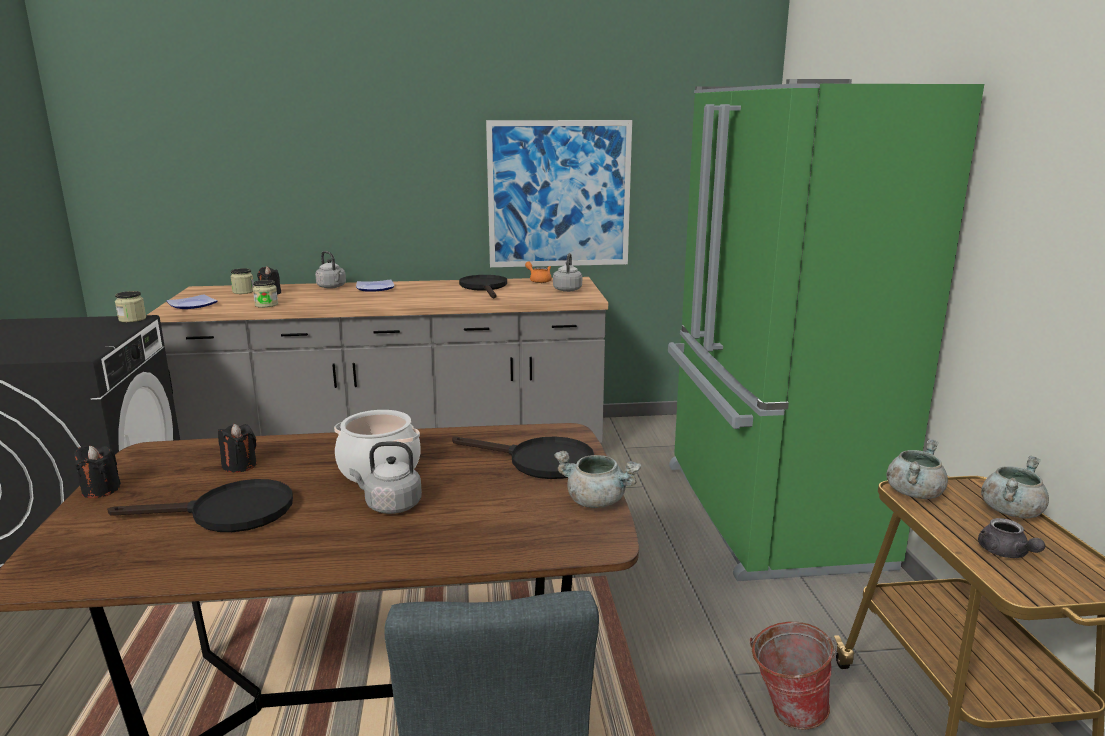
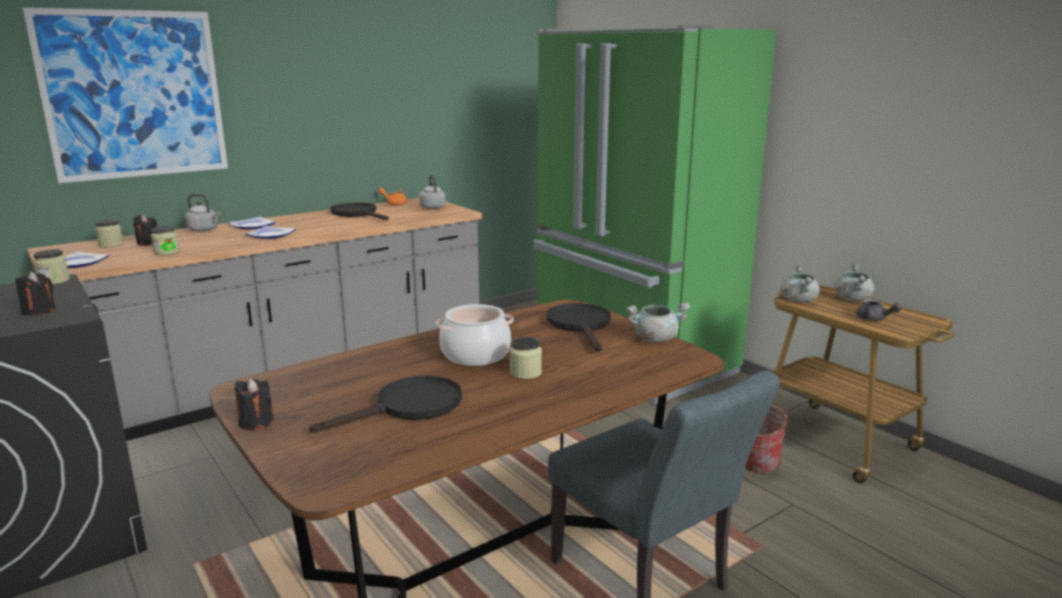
camera: 30 degrees left, 0 degrees up
(240, 466) = (353, 378): black candle -> black candle (39, 311)
(372, 300) = (271, 235): none -> plate
(390, 505) = (525, 373): grey kettle -> jar
(539, 461) = (581, 325): black frying pan -> black frying pan turned 90 degrees counterclockwise
(559, 194) = (400, 125): picture -> picture (134, 95)

